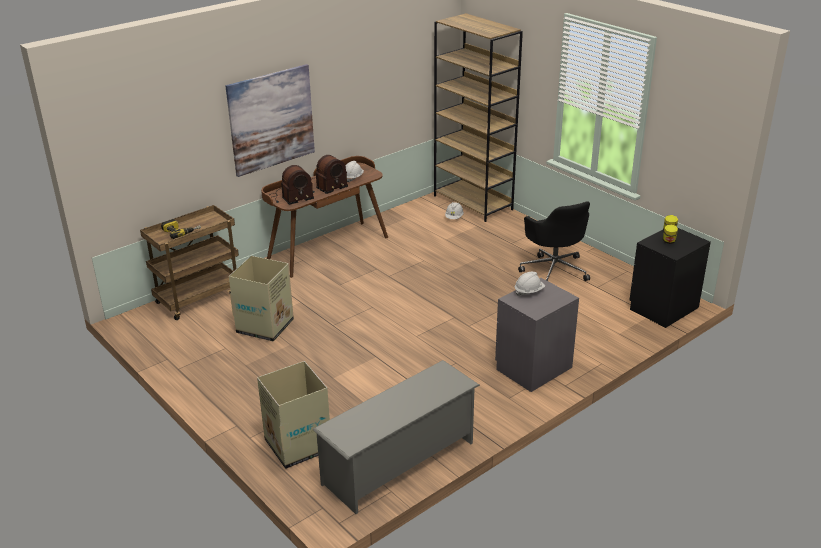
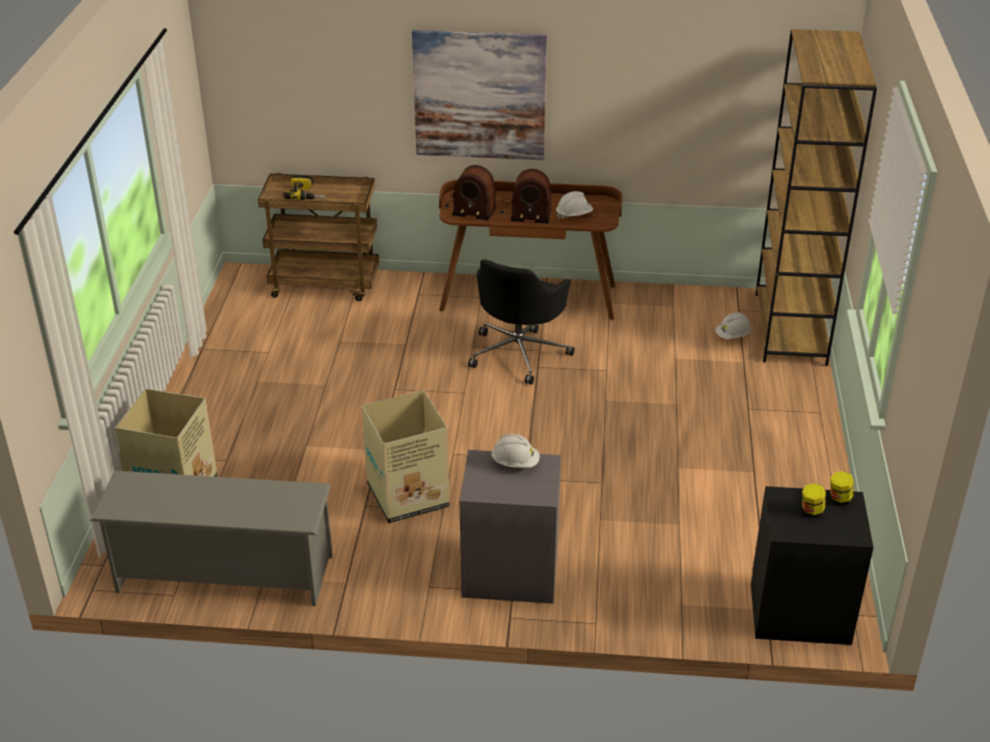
camera: 45 degrees right, 5 degrees up
(266, 326) = (335, 351): cardboard box -> cardboard box (409, 496)
(554, 270) = (743, 474): black office chair -> black office chair (519, 353)

